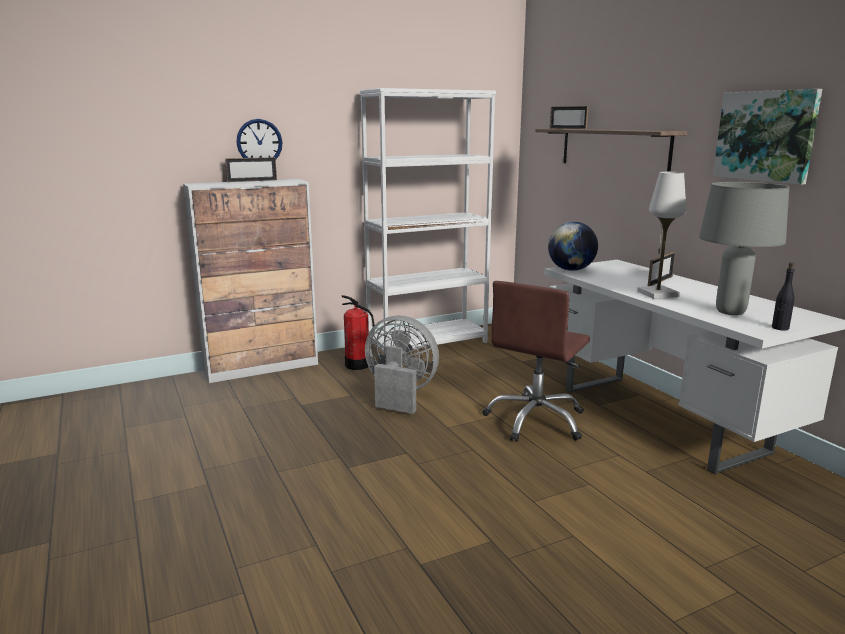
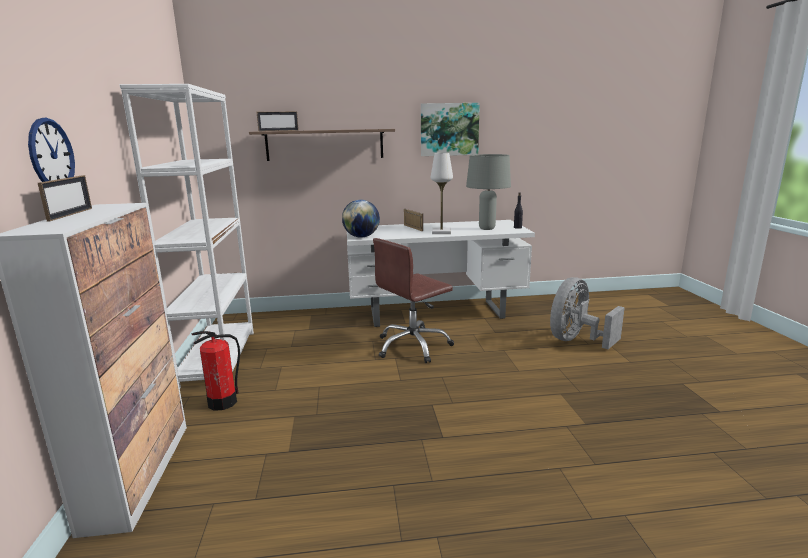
camera: 70 degrees left, 0 degrees up
(400, 394) = (319, 390): grey fan -> grey fan (576, 340)
(536, 420) = (413, 346): brown office chair -> brown office chair turned 90 degrees clockwise

